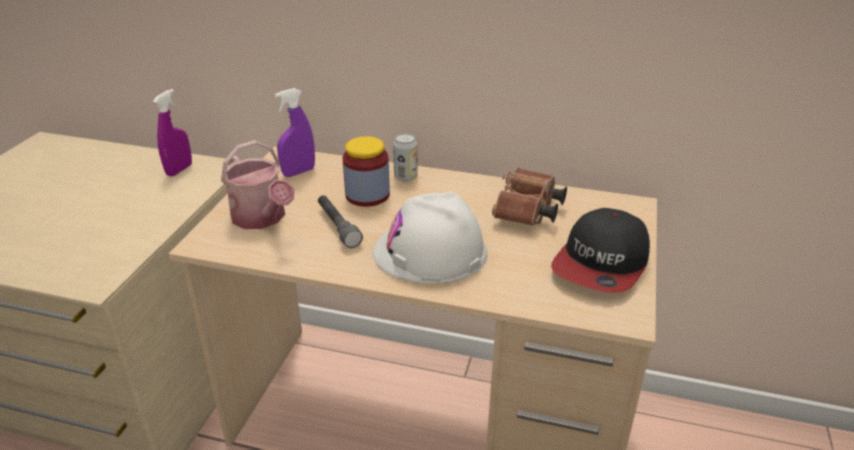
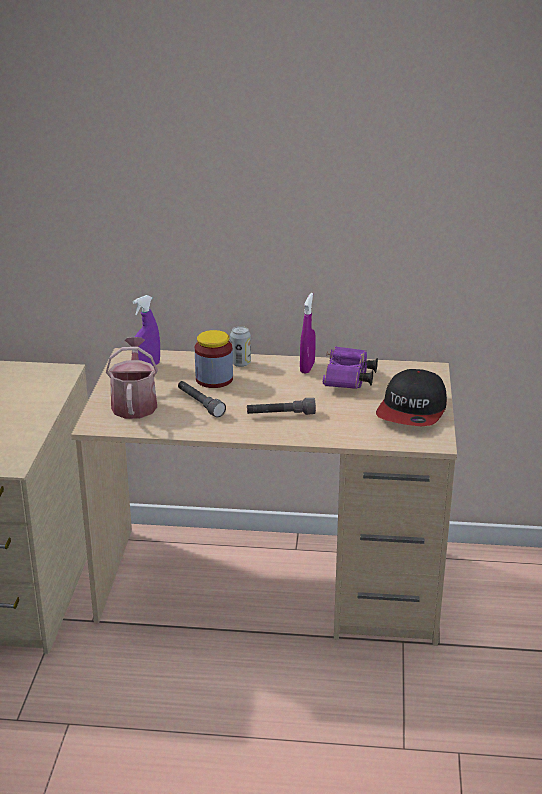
camera: 10 degrees left, 5 degrees down
(179, 170) = (28, 376): purple spray bottle -> purple spray bottle (307, 368)
(262, 218) = (134, 403): watering can -> watering can turned 135 degrees counterclockwise
(430, 252) = (280, 415): white hard hat -> grey flashlight
(527, 212) = (348, 381): brown binoculars -> purple binoculars

